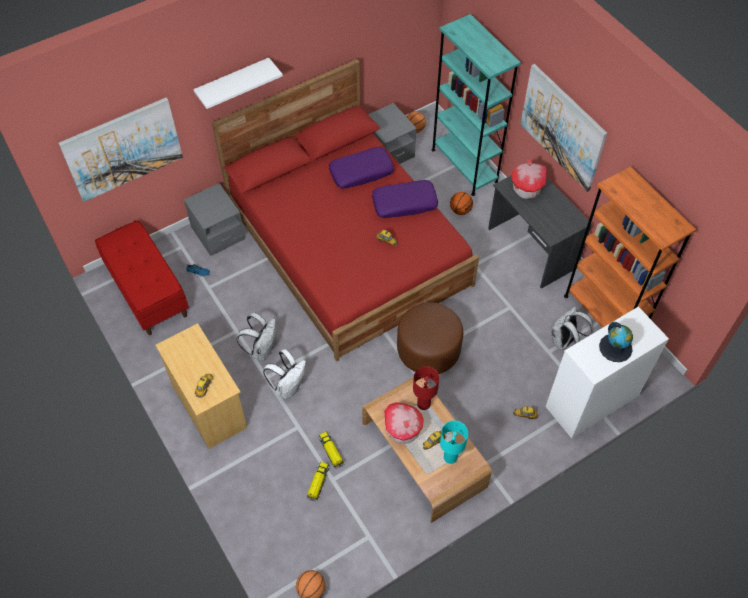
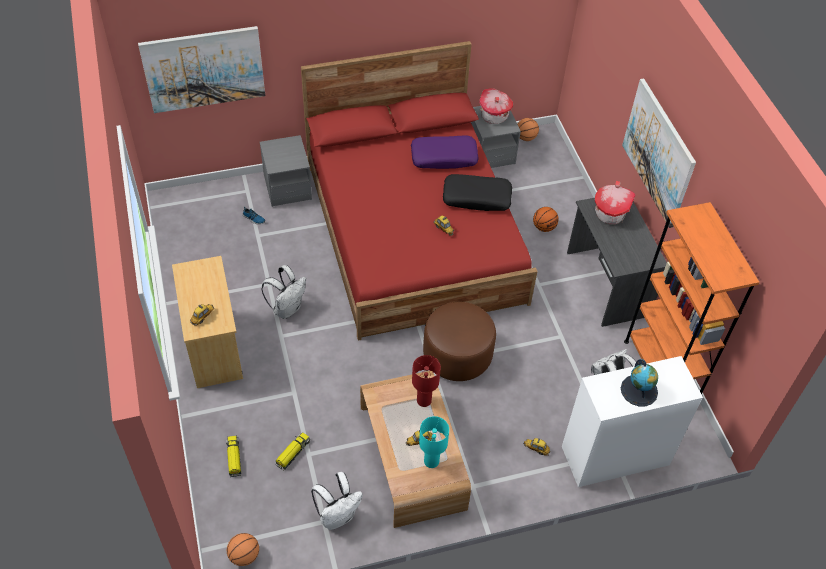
camera: 15 degrees right, 5 degrees down
(147, 291) = (197, 223): red bench -> none
(233, 82) = (330, 30): white shelf -> none
(288, 387) = (299, 351): white backpack -> white backpack (337, 516)
(331, 451) = (318, 426): toy truck -> toy truck (234, 458)
(402, 430) = (392, 420): toy house -> toy house (494, 115)
(404, 203) = (477, 197): purple pillow -> black pillow
(464, 166) = (565, 185): turquoise bookcase -> none

